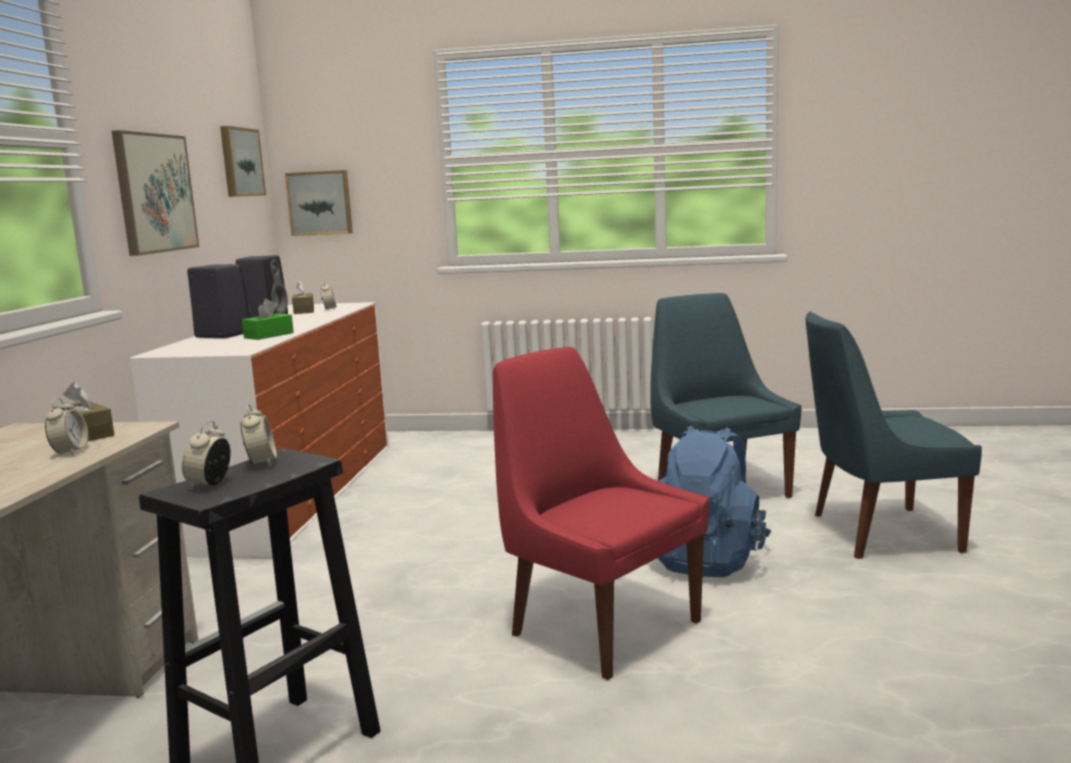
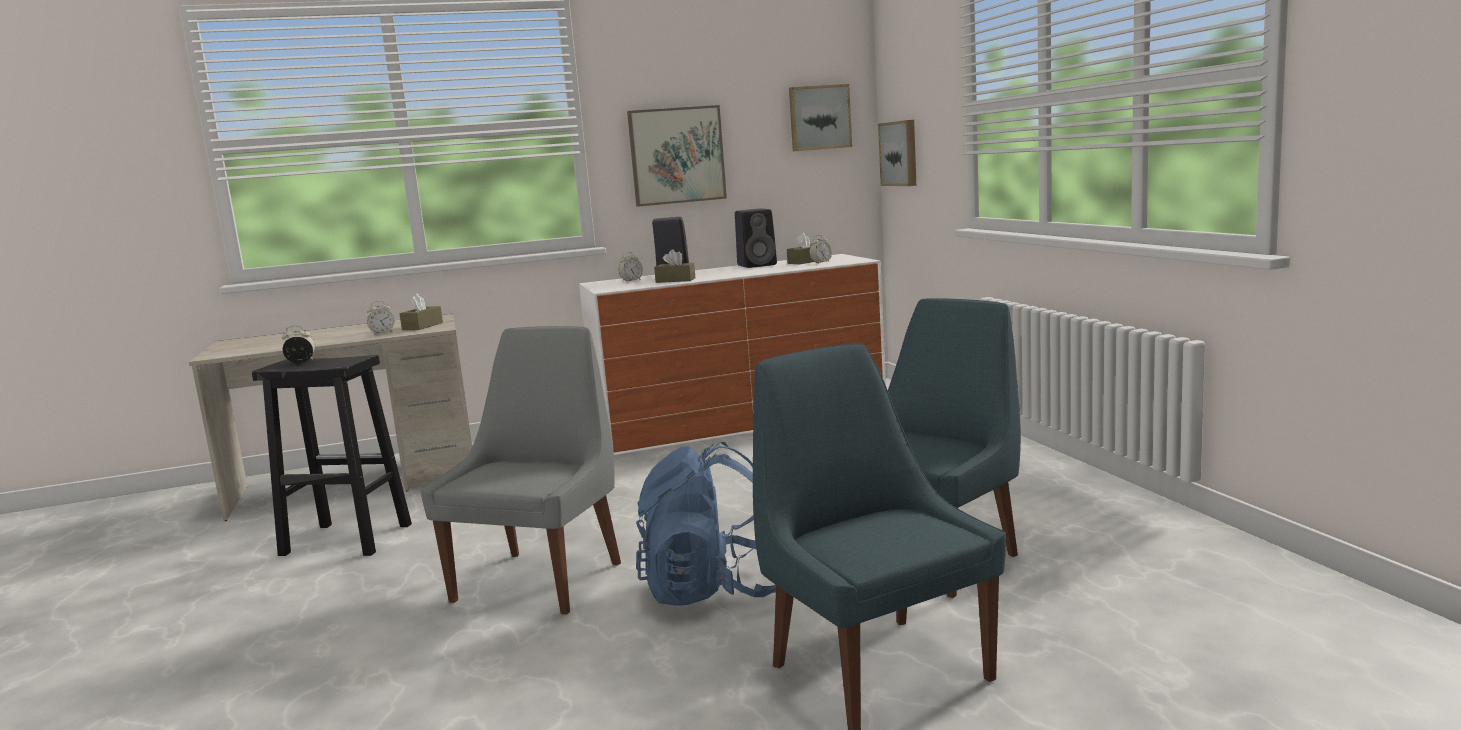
camera: 65 degrees right, 0 degrees up
(261, 462) = (343, 359): alarm clock -> alarm clock (631, 281)
(269, 335) = (675, 280): green tissue box -> brown tissue box
(600, 626) = (542, 579): red chair -> grey chair

